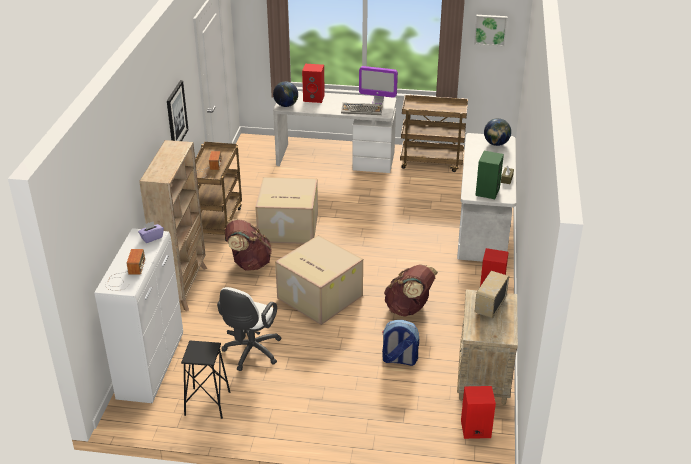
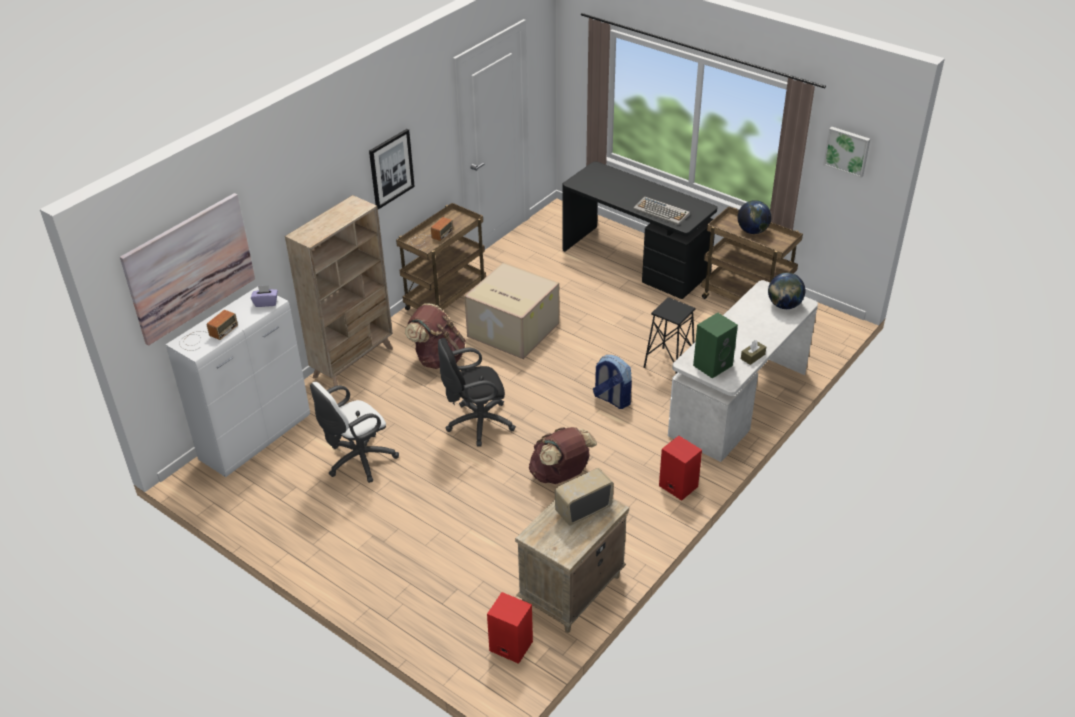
camera: 30 degrees right, 5 degrees up
(97, 218) = (190, 267): none -> picture
(207, 403) = (274, 498): black stool -> black stool (669, 364)
(286, 105) = (580, 182): globe -> globe (752, 231)
(314, 98) = (620, 181): red speaker -> none
(318, 297) = (476, 424): cardboard box -> black office chair
(336, 158) = (635, 261): white desk -> black desk
(377, 101) = (691, 206): monitor -> none
(399, 360) = (498, 531): backpack -> backpack (611, 399)

